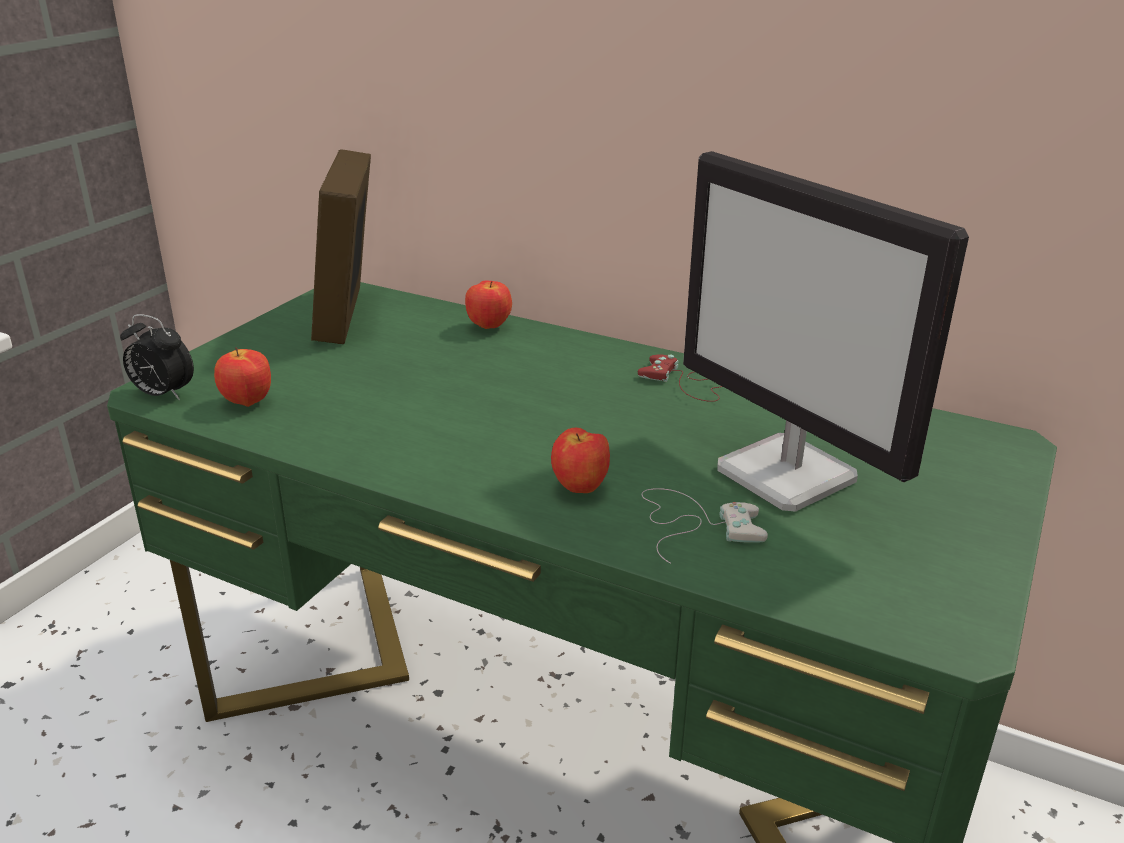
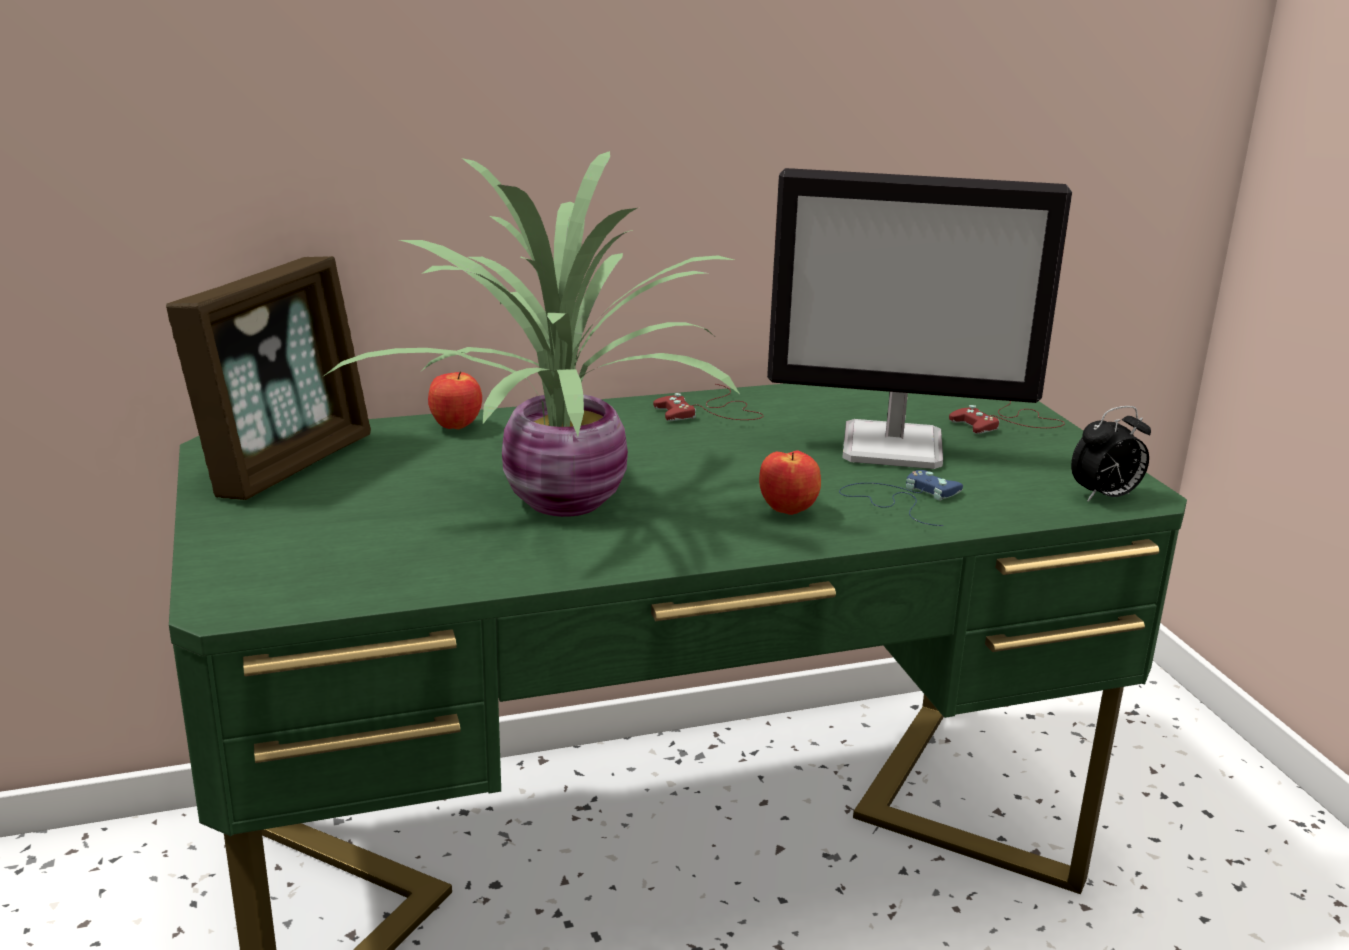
camera: 45 degrees left, 5 degrees down
(162, 395) = (247, 601): alarm clock -> alarm clock (1105, 497)
(247, 402) = (361, 570): apple -> none
(348, 315) = (286, 463): picture frame -> picture frame turned 105 degrees counterclockwise
(444, 405) = (557, 499): none -> potted plant
(694, 523) = (901, 500): white game controller -> blue game controller
(959, 499) = (1007, 422): none -> red game controller

